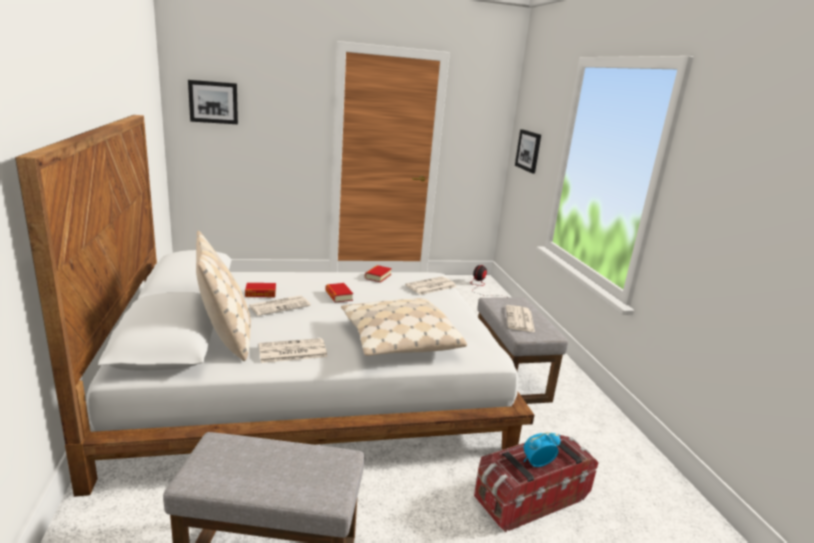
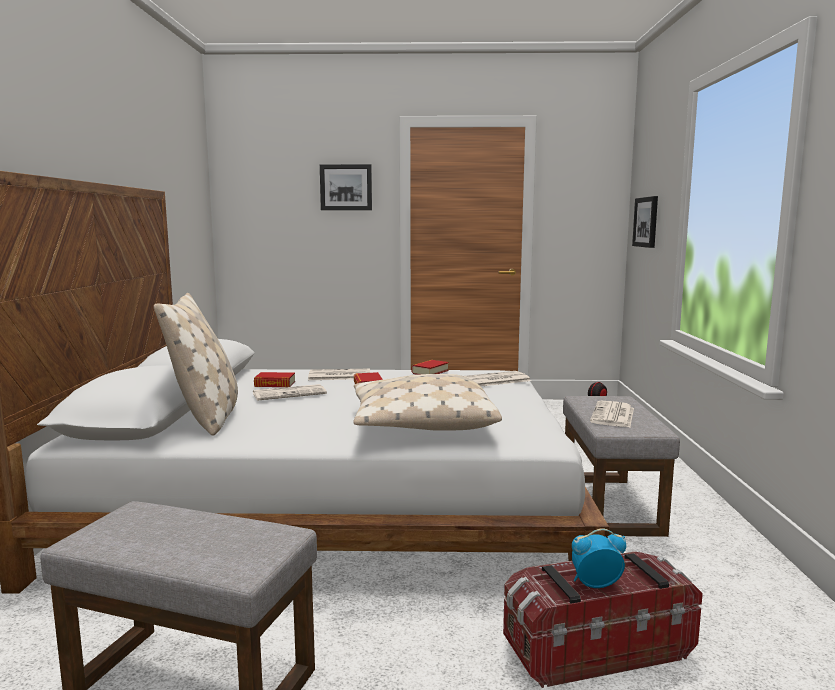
camera: 15 degrees right, 10 degrees down
(213, 102) = (264, 196): picture -> picture (346, 187)
(291, 351) = (276, 430): newspaper -> newspaper (338, 376)

